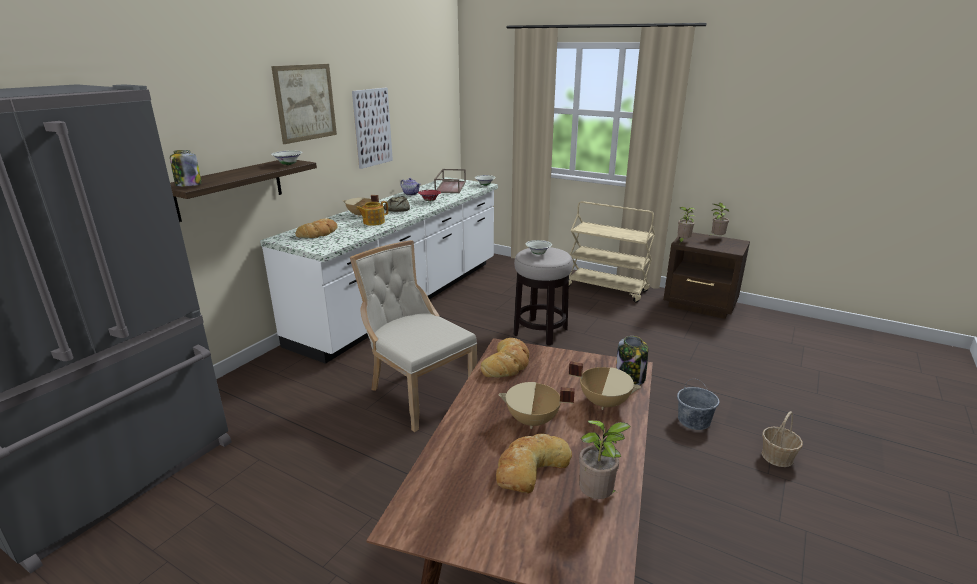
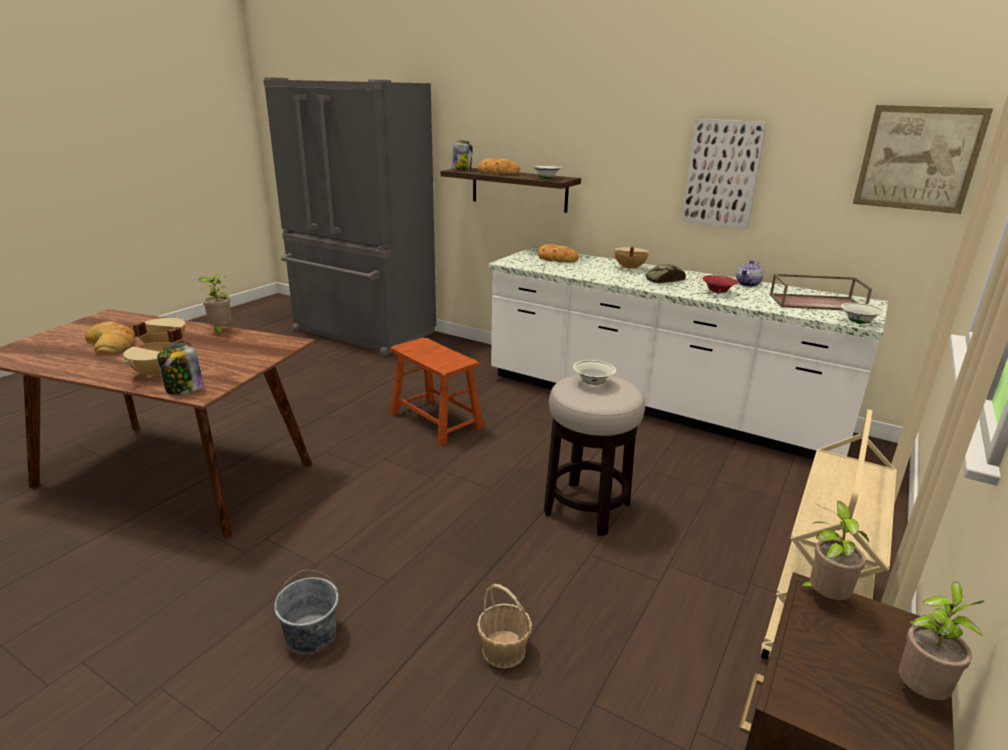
camera: 90 degrees right, 0 degrees up
(305, 102) = (620, 123): picture -> picture (918, 159)
(373, 222) = (601, 273): teapot -> none
(418, 393) = (436, 421): beige chair -> brown stool
(507, 363) = (260, 342): bread -> bread (497, 172)
(597, 498) = (53, 360): potted plant -> potted plant (221, 331)
(777, 457) = (182, 716): basket -> basket (503, 650)

